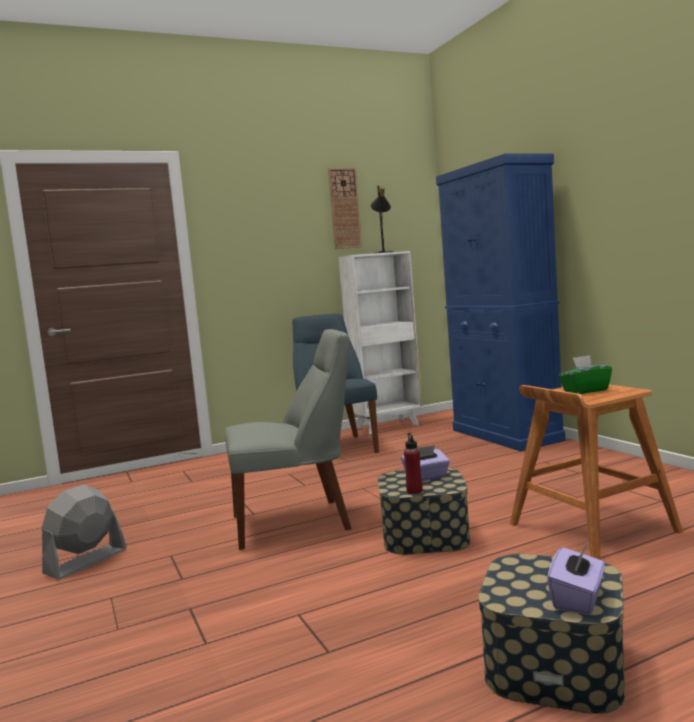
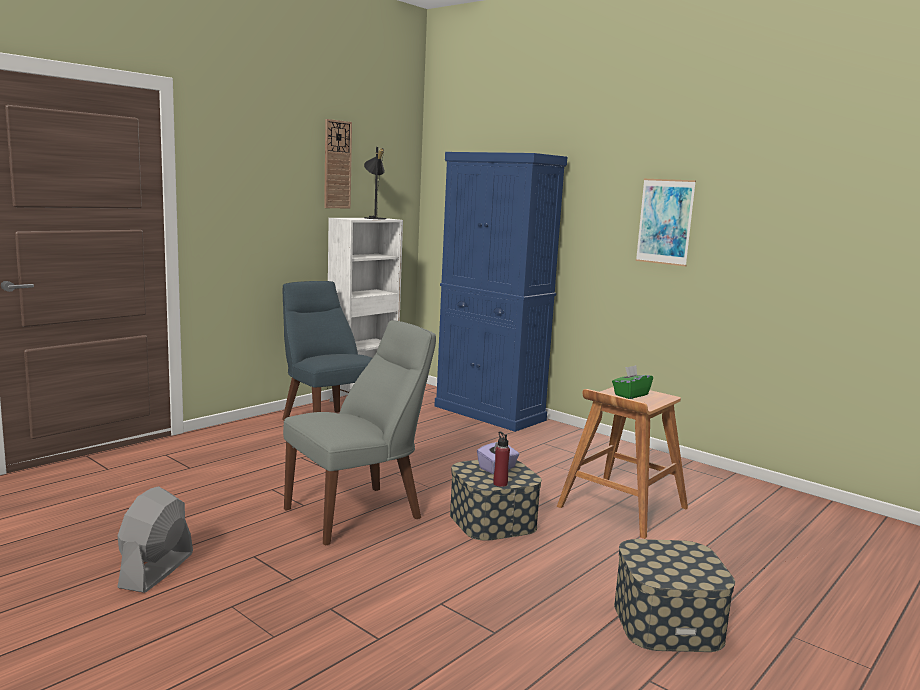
camera: 25 degrees left, 5 degrees up
(578, 599) = (701, 573): purple tissue box -> none
(660, 197) = (665, 221): none -> picture

